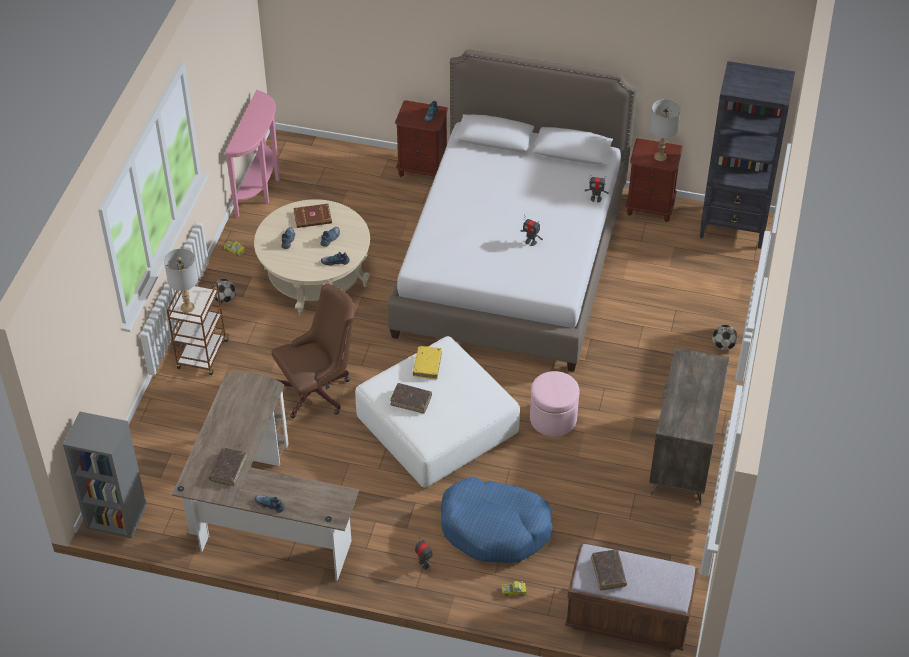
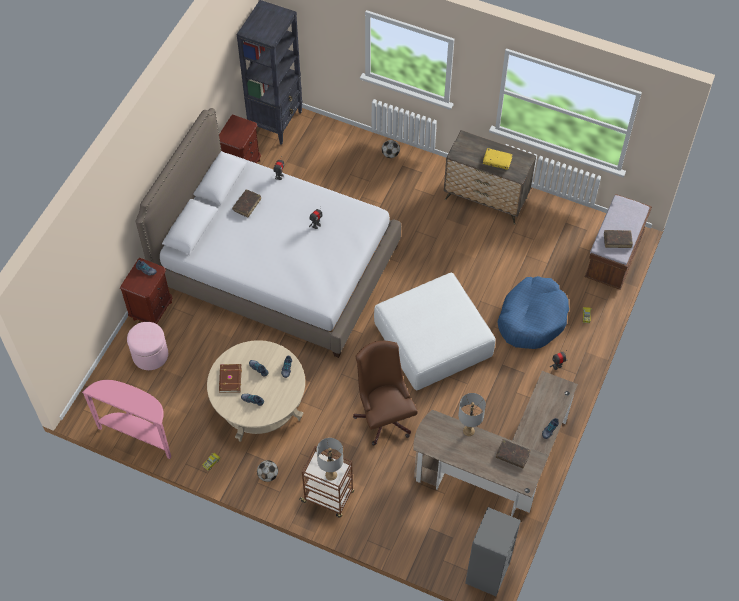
camera: 80 degrees left, 10 degrees up
(411, 401) = (440, 337): brown book -> brown book (247, 205)
(427, 365) = (407, 321): yellow book -> yellow book (497, 161)
(553, 419) = (439, 267): pink ottoman -> pink ottoman (150, 355)
(660, 156) = (240, 129): grey table lamp -> grey table lamp (468, 430)

